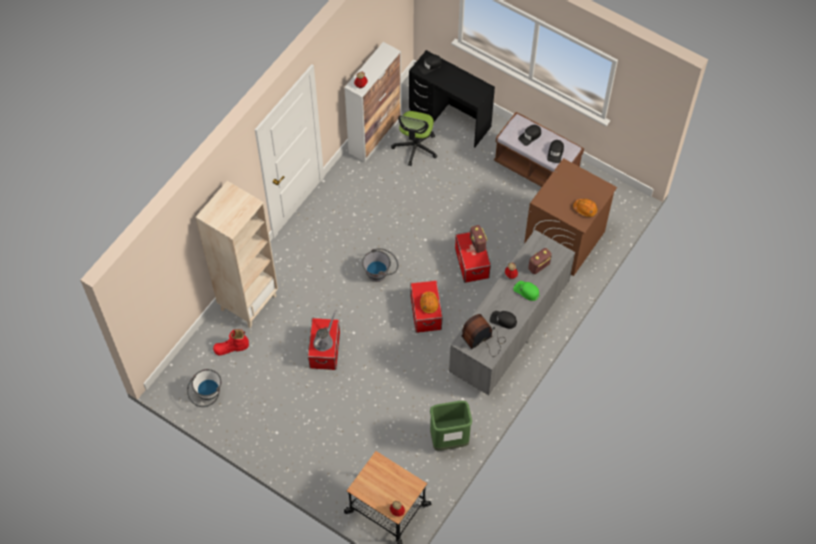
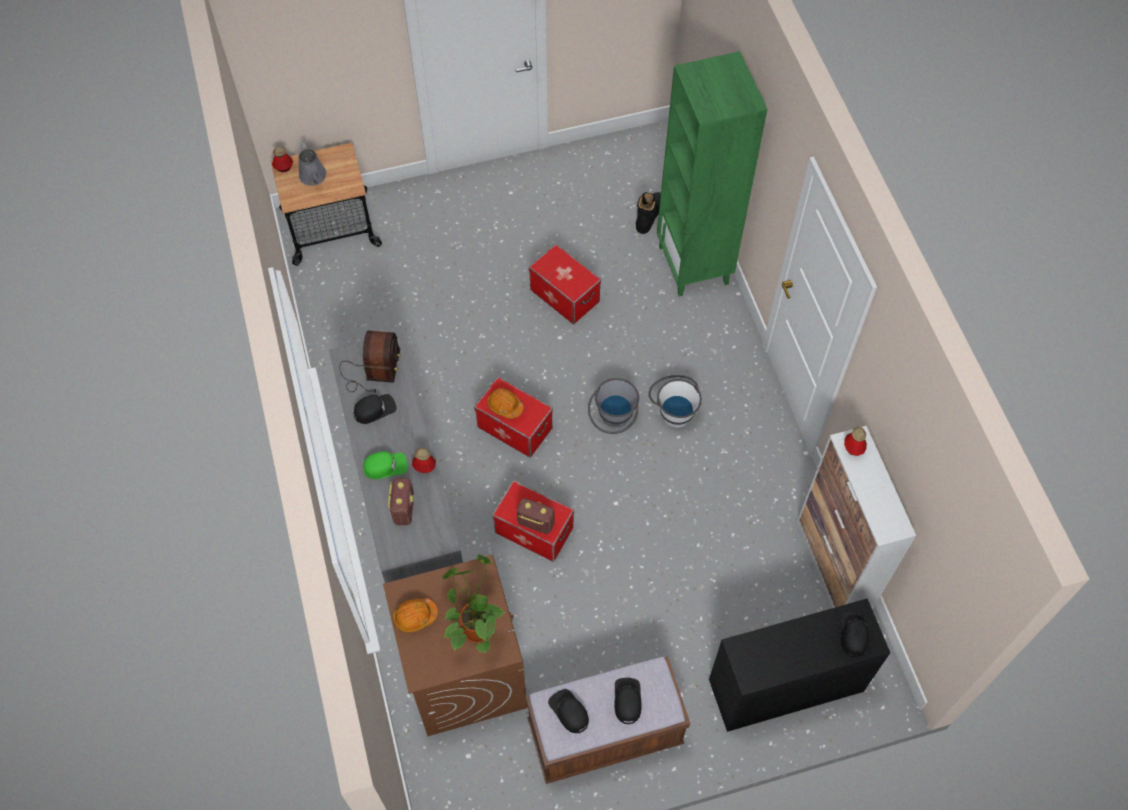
camera: 130 degrees right, 0 degrees up
(207, 396) = (611, 161): white bucket -> white bucket (673, 410)
(231, 347) = (650, 215): red boot -> black boot
(248, 302) = (694, 265): beige bookcase -> green bookcase
(324, 340) = (560, 271): grey watering can -> grey watering can (313, 177)
(415, 147) = (771, 601): office chair -> none
(449, 440) = (342, 334): green trash can -> none
(566, 185) = (474, 625): none -> potted plant

